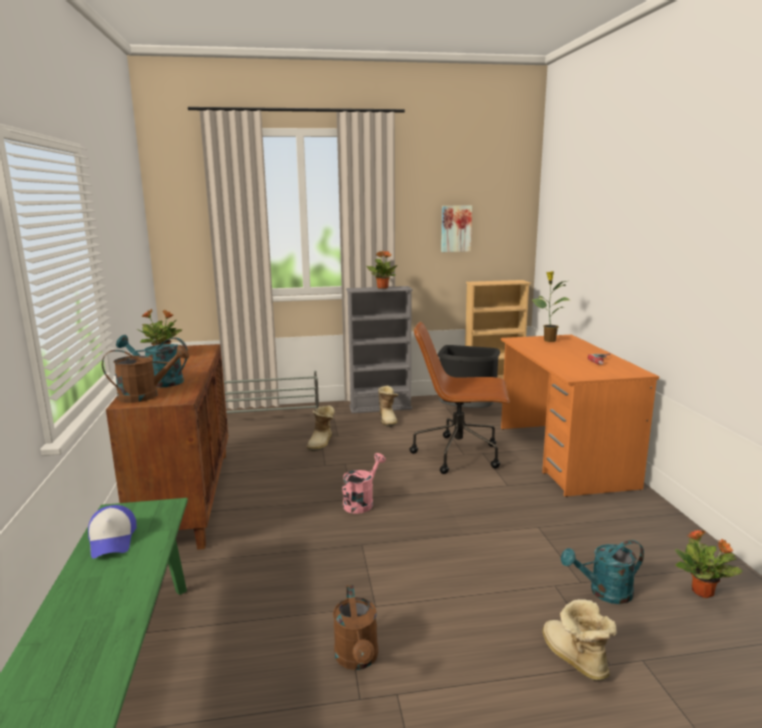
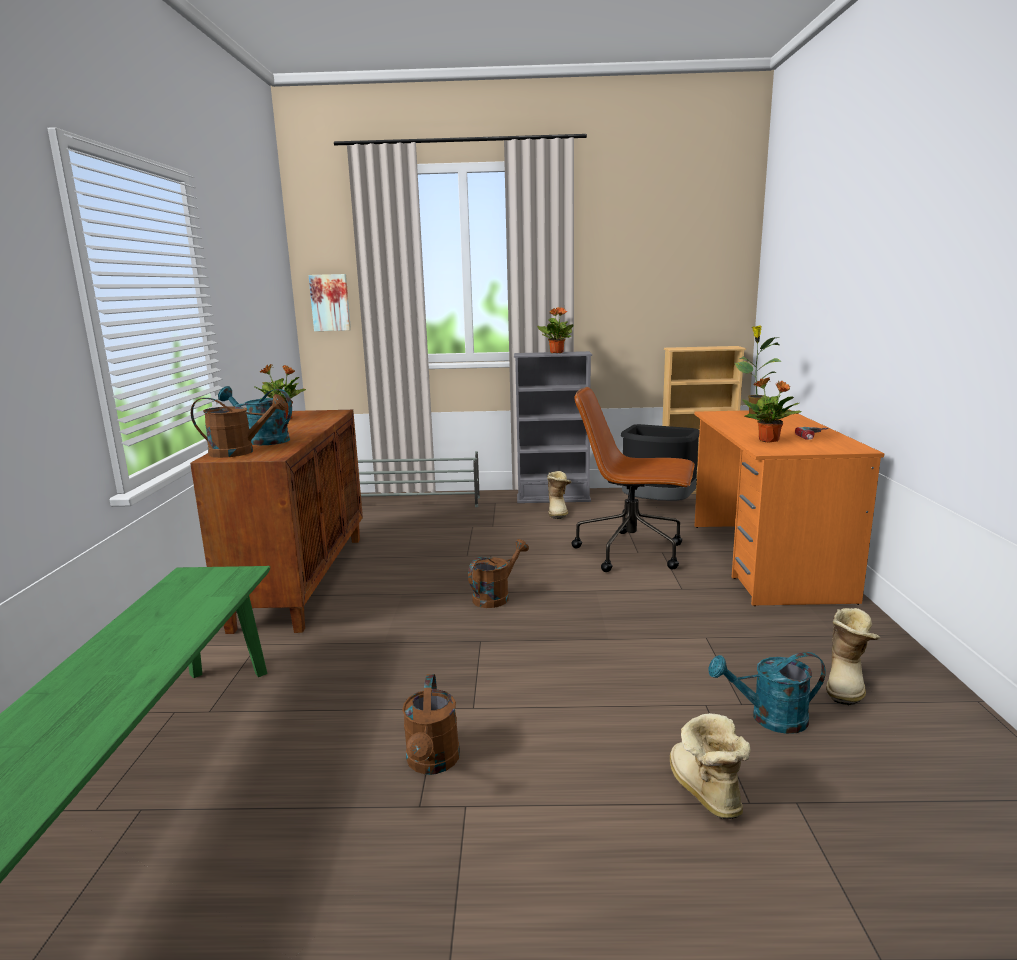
camera: 10 degrees right, 0 degrees up
(112, 540) = (171, 601): cap -> none
(322, 443) = (472, 532): boot -> boot (847, 683)
(361, 502) = (496, 596): pink watering can -> brown watering can
(455, 228) = (651, 281): picture -> picture (330, 302)
(703, 592) = (909, 730): potted plant -> potted plant (769, 440)

